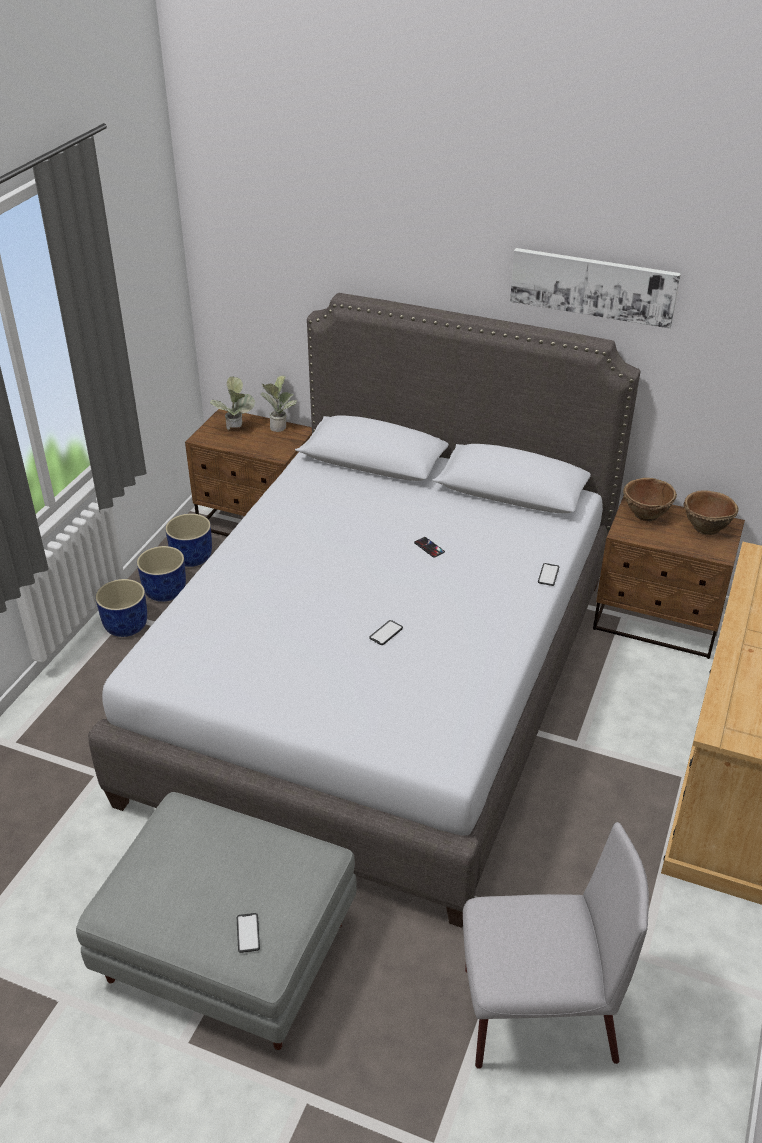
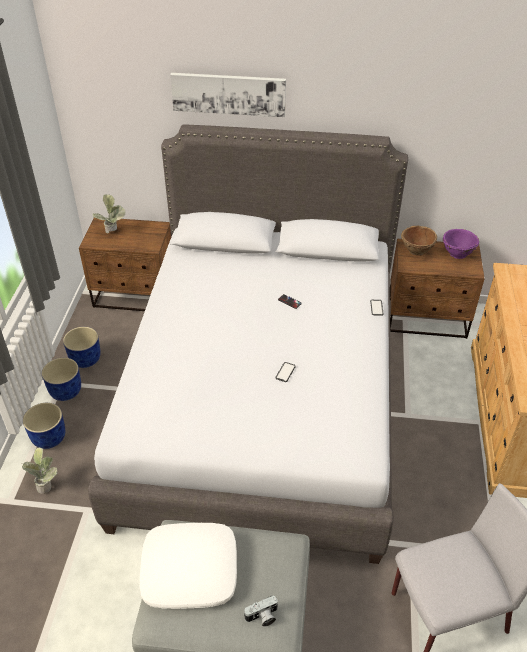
camera: 15 degrees left, 5 degrees up
(178, 856) = (190, 570): none -> white pillow
(192, 557) = (96, 329): blue planter -> blue planter (49, 437)
(248, 933) = (262, 617): phone -> camera
(280, 425) = (144, 224): potted plant -> potted plant (46, 484)
(593, 286) = (372, 100): picture -> picture (228, 93)
(705, 527) = (457, 254): brown bowl -> purple bowl

